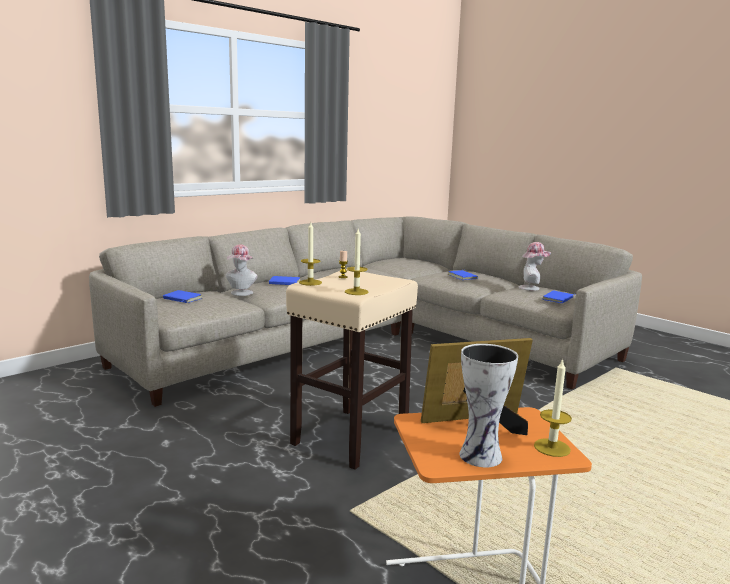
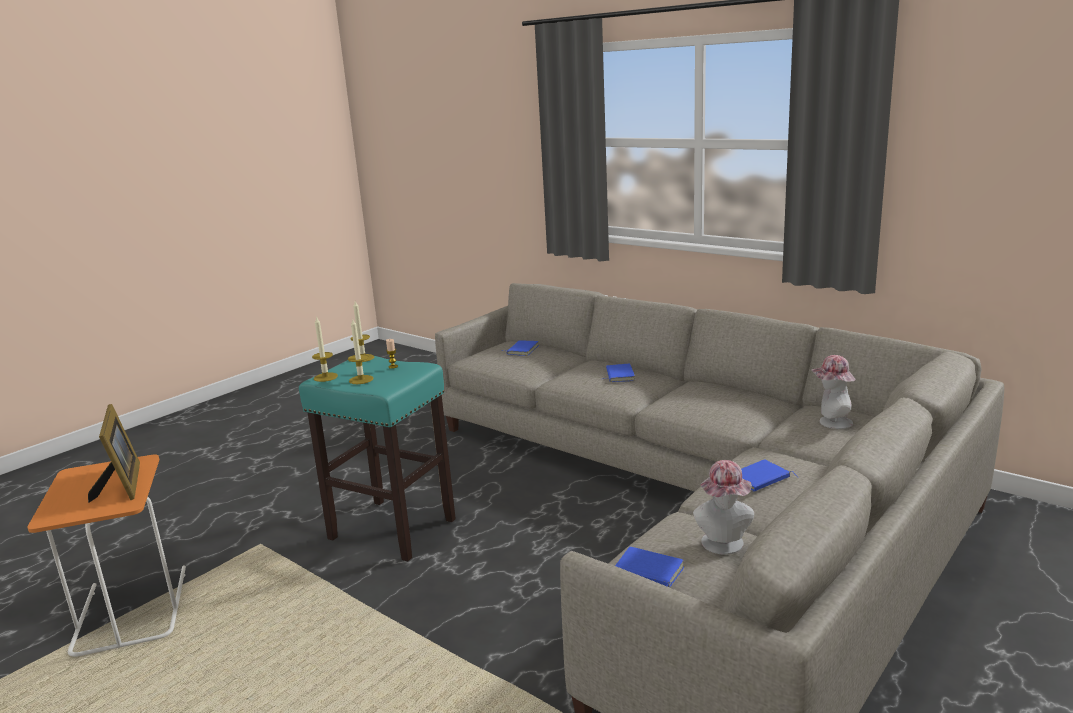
camera: 85 degrees right, 5 degrees up
(241, 293) = (563, 366): hat -> hat (831, 422)
(350, 438) = (390, 529): beige stool -> turquoise stool
(483, 456) = (71, 487): vase -> none
(552, 447) = (64, 513): candle -> candle (361, 379)

